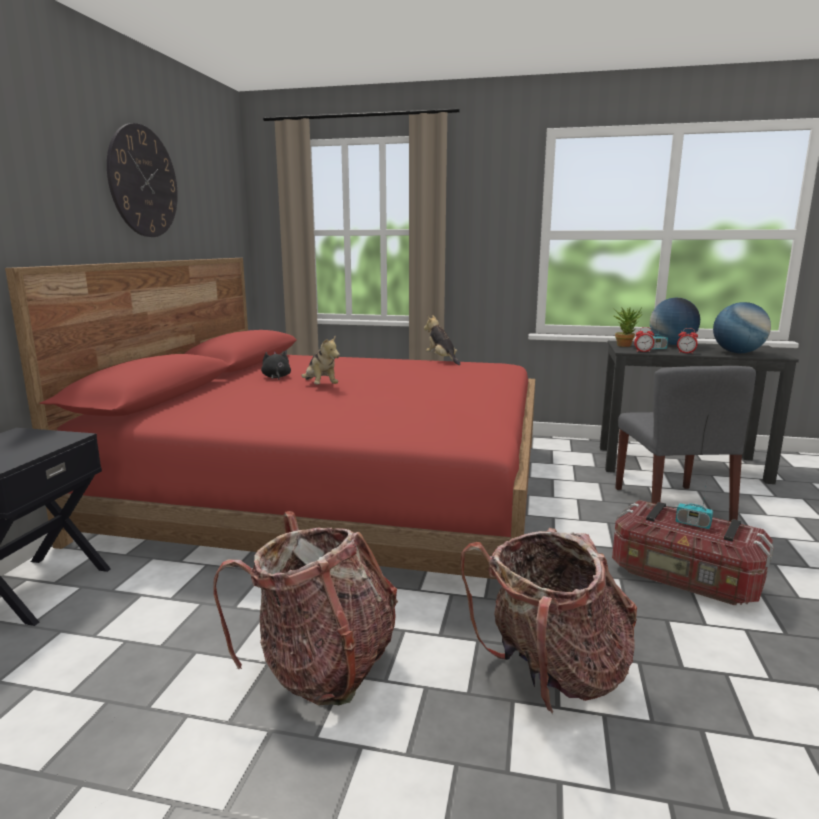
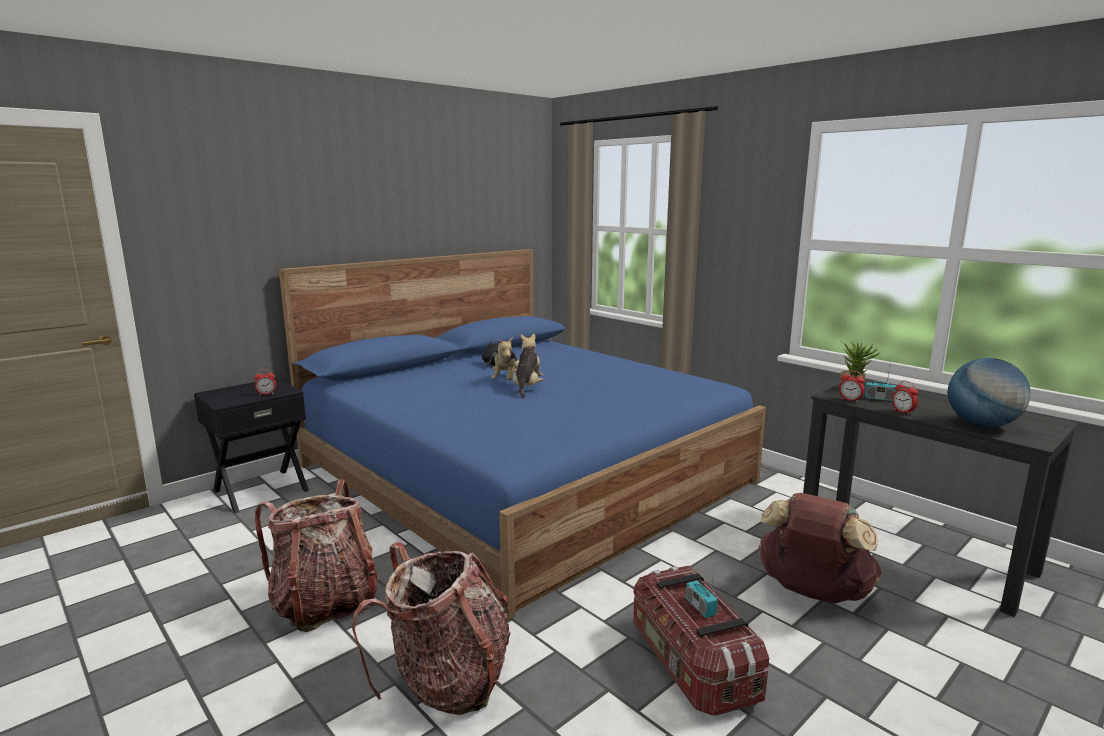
camera: 35 degrees right, 0 degrees up
(46, 444) = (266, 394): none -> alarm clock
(143, 182) = (420, 194): wall clock -> none
(339, 486) = (522, 473): red bed -> blue bed
(442, 360) = (669, 369): plush toy -> plush toy (527, 387)
(671, 344) = (923, 396): globe -> none
(672, 506) = (812, 592): grey chair -> brown backpack

